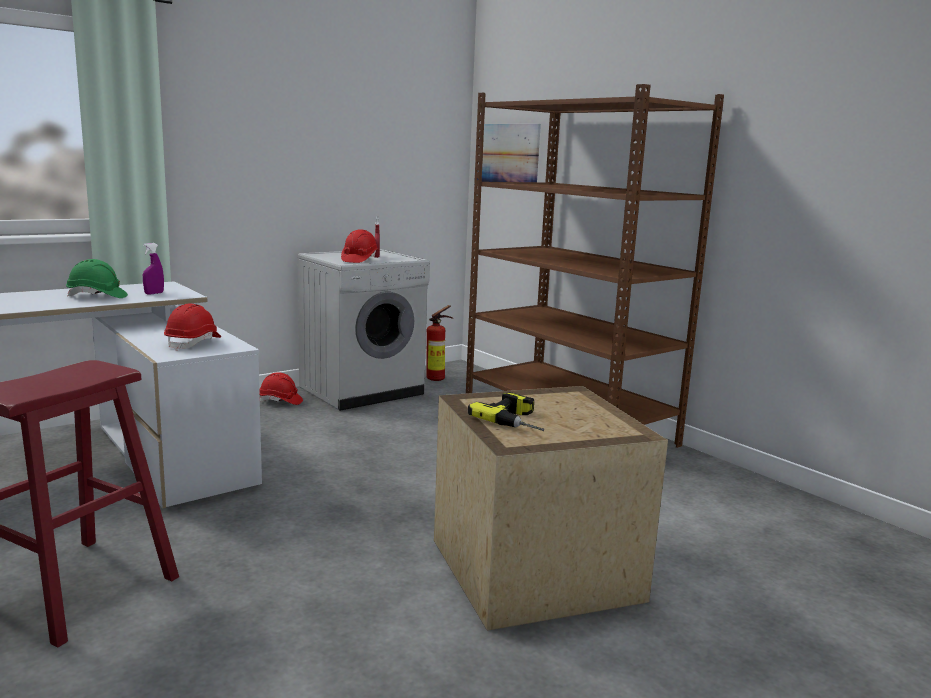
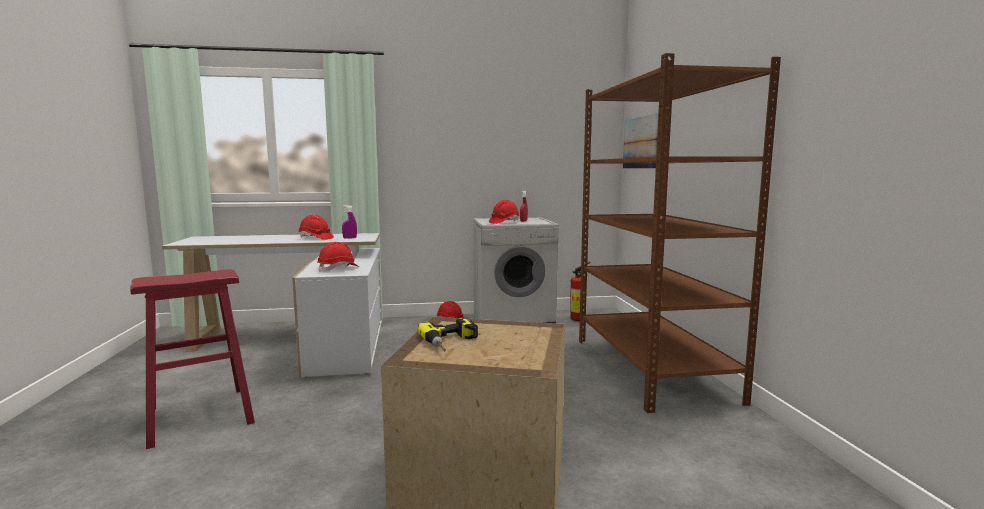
camera: 30 degrees right, 5 degrees down
(97, 296) = (316, 238): green hard hat -> red hard hat

